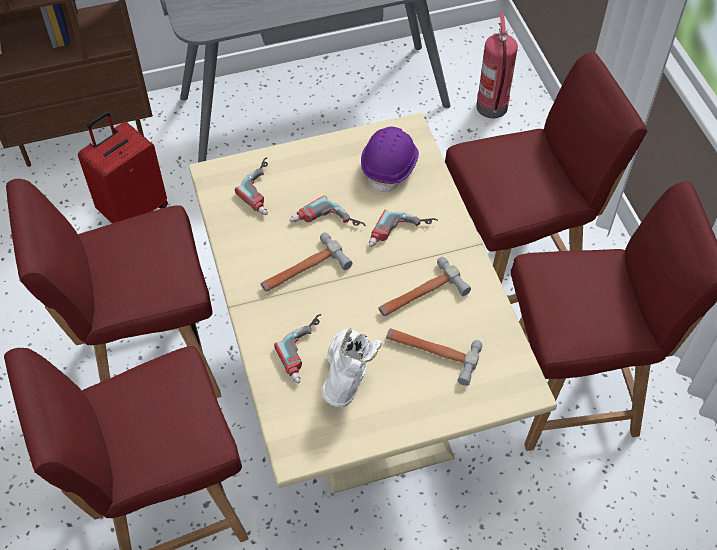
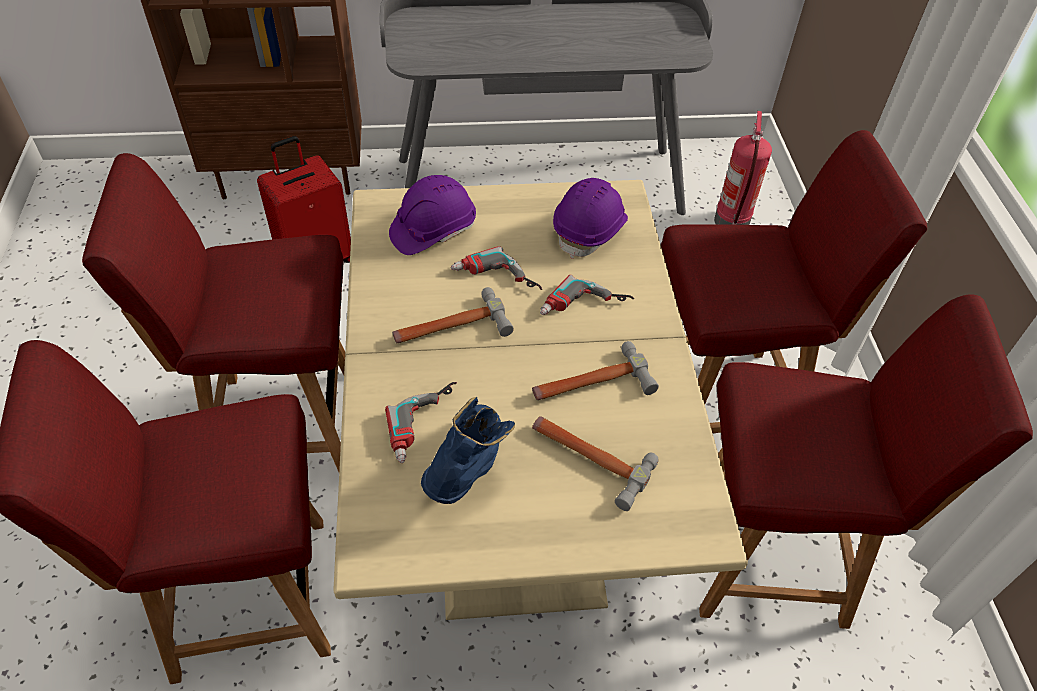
camera: 10 degrees right, 5 degrees down
(265, 189) = (433, 230): power drill -> purple hard hat
(347, 378) = (468, 470): white boot -> blue boot

